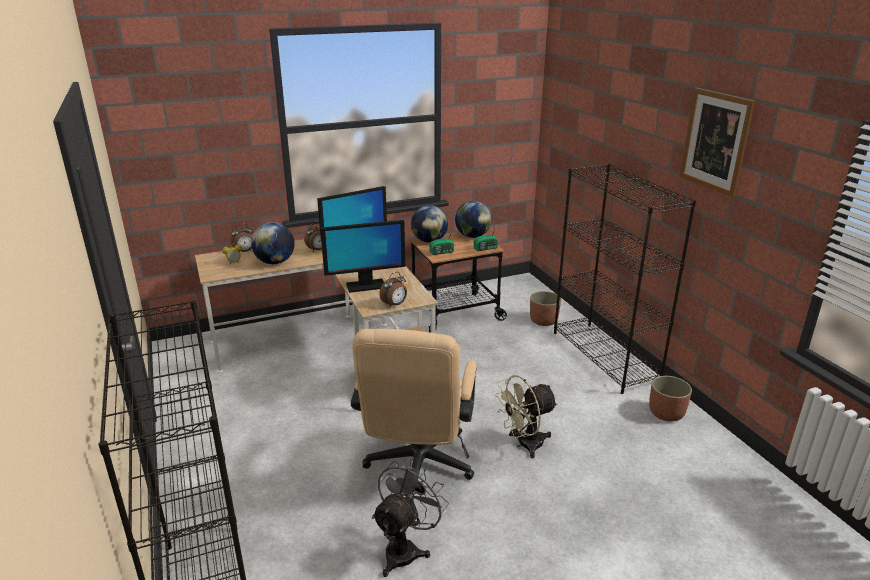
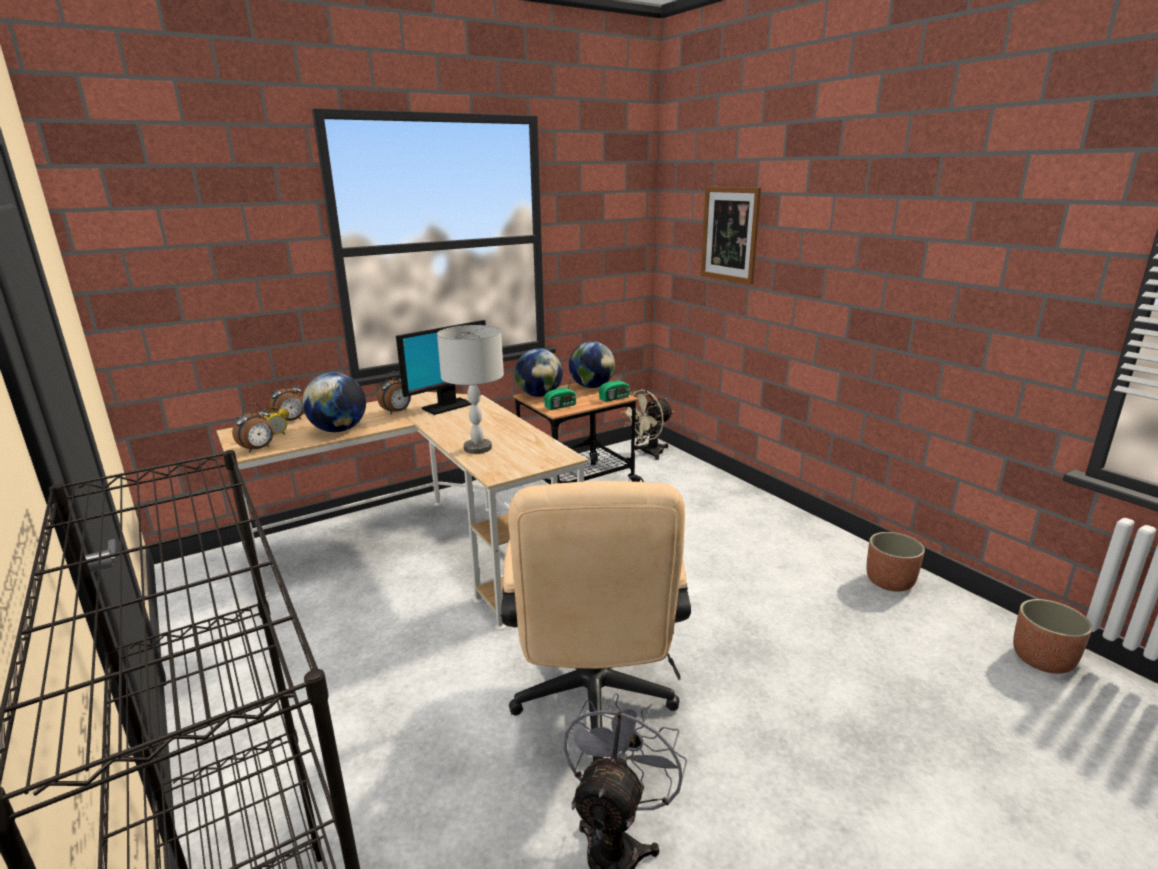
camera: 10 degrees left, 5 degrees down
(365, 286) = (478, 448): monitor -> grey table lamp
(394, 305) = (529, 467): alarm clock -> alarm clock (258, 449)
(524, 444) = (730, 647): beige fan -> beige fan (648, 453)
(543, 321) = (689, 486): planter -> planter (1043, 659)
(605, 357) = (781, 520): black bookcase -> none
(715, 141) = (929, 218): picture -> picture (730, 234)

